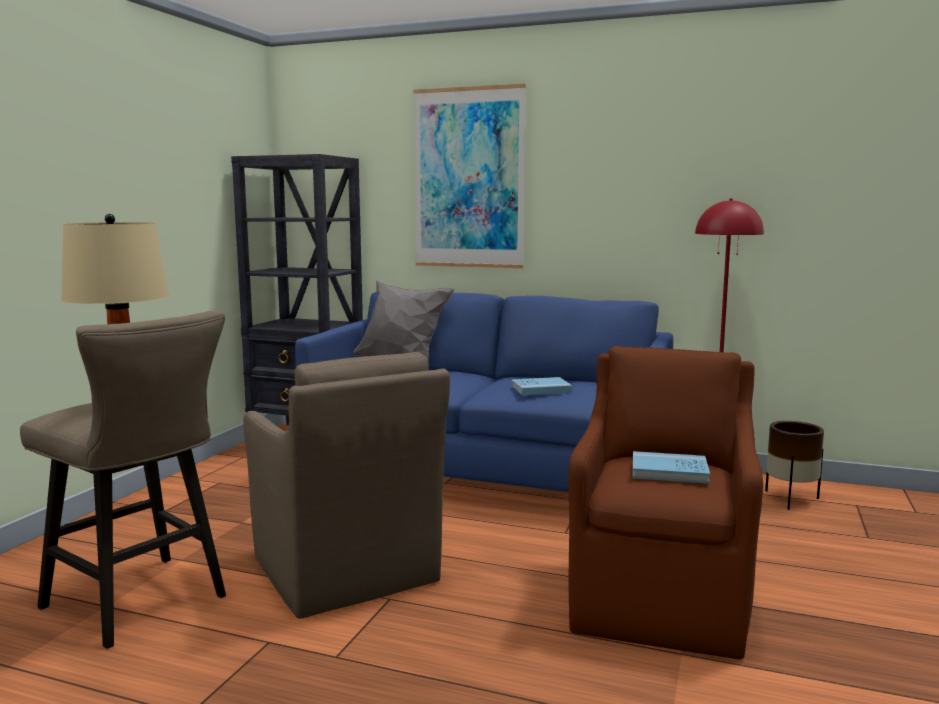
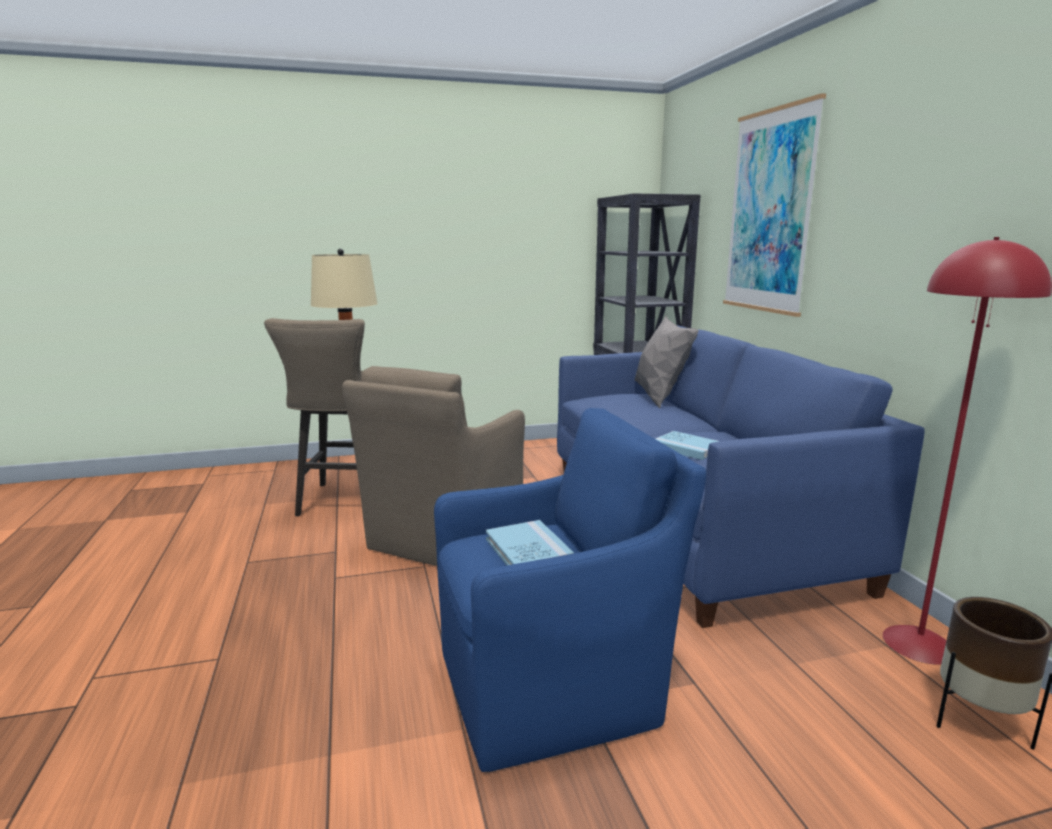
camera: 55 degrees right, 5 degrees up
(660, 600) = (554, 688): brown armchair -> blue armchair

